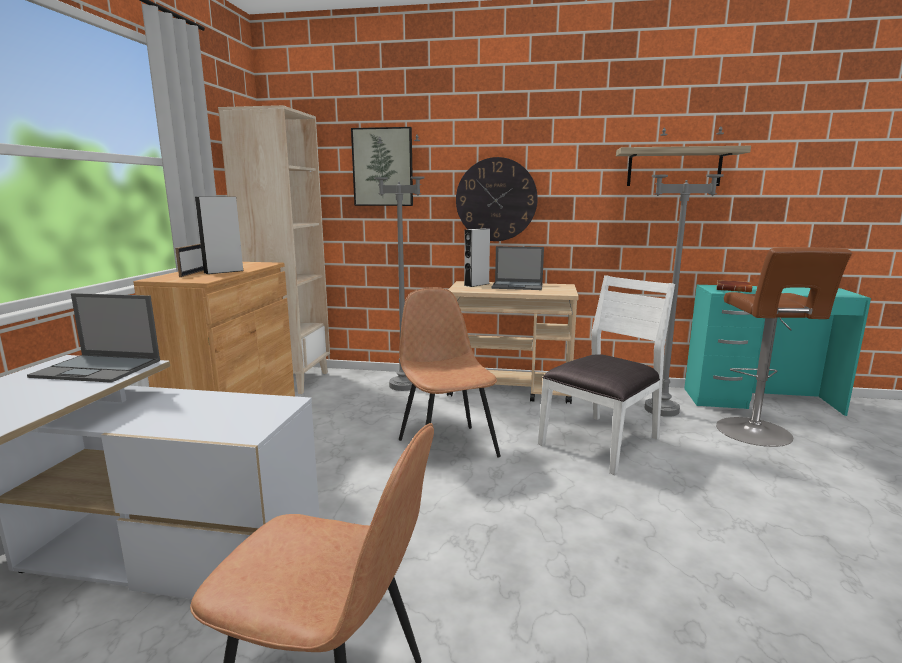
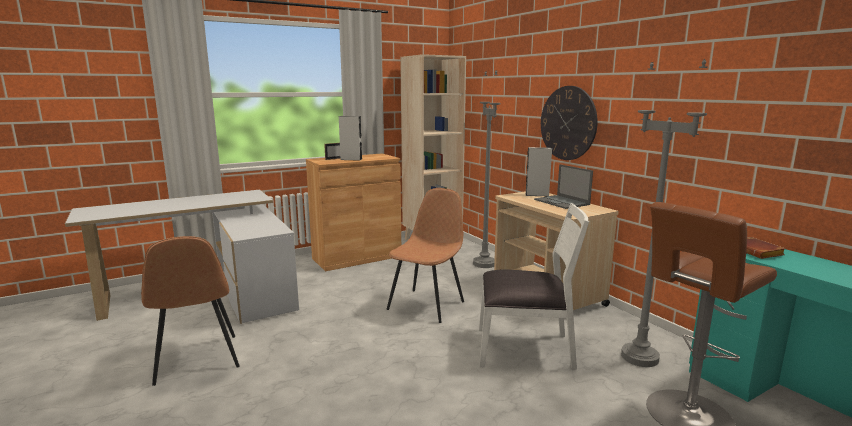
camera: 50 degrees right, 0 degrees up
(99, 368) = (249, 197): laptop -> none
(383, 167) = (502, 92): picture -> none
(674, 167) = (724, 99): shelf -> none

